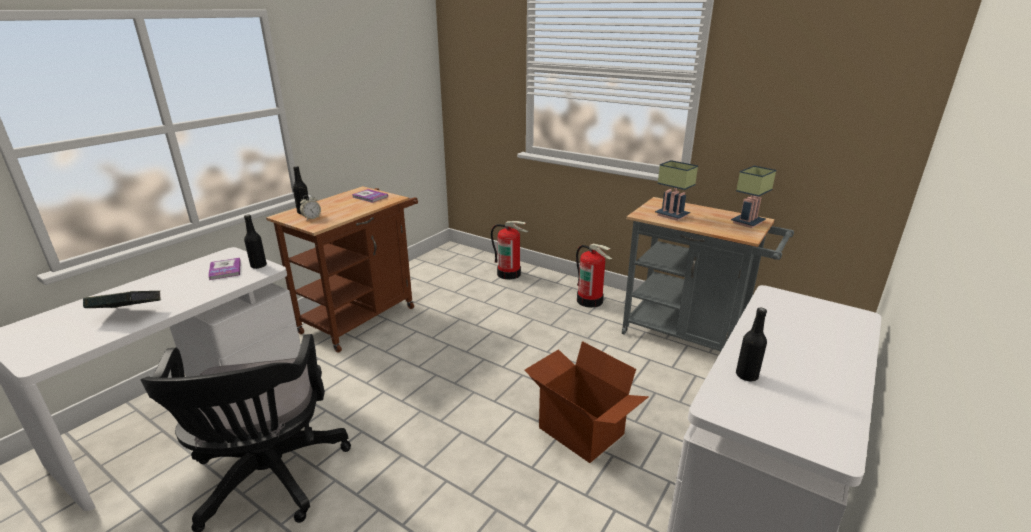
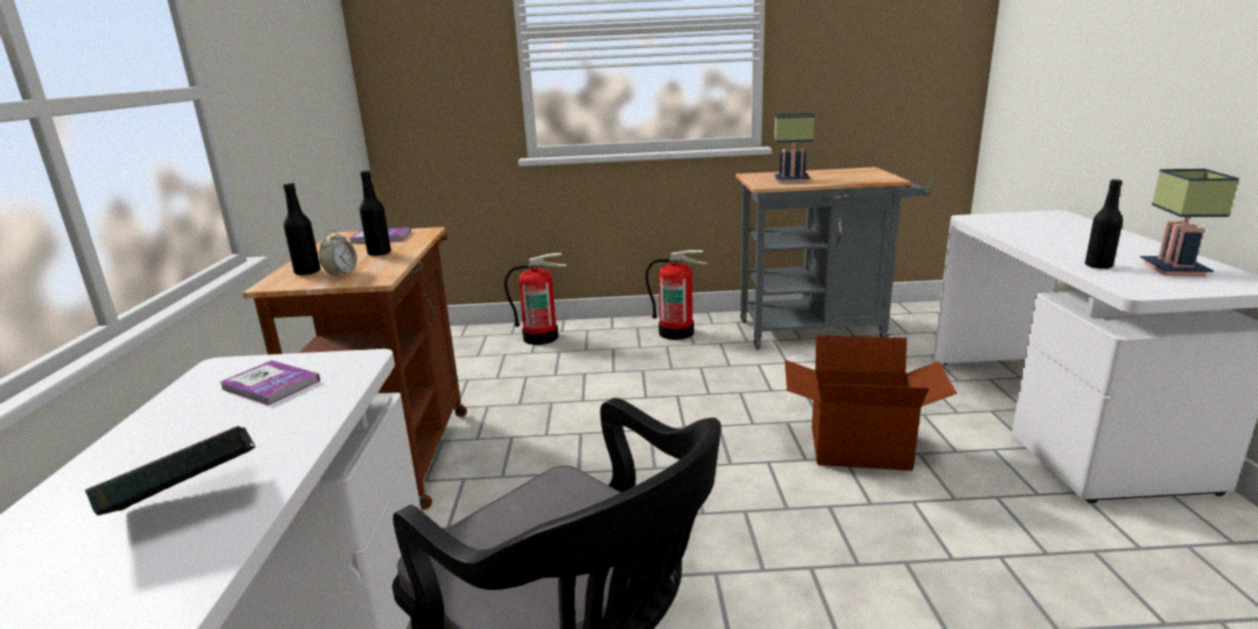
camera: 35 degrees left, 5 degrees down
(258, 266) = (331, 361): black bottle -> black bottle (379, 253)
(746, 222) = (862, 172): table lamp -> table lamp (1170, 269)

